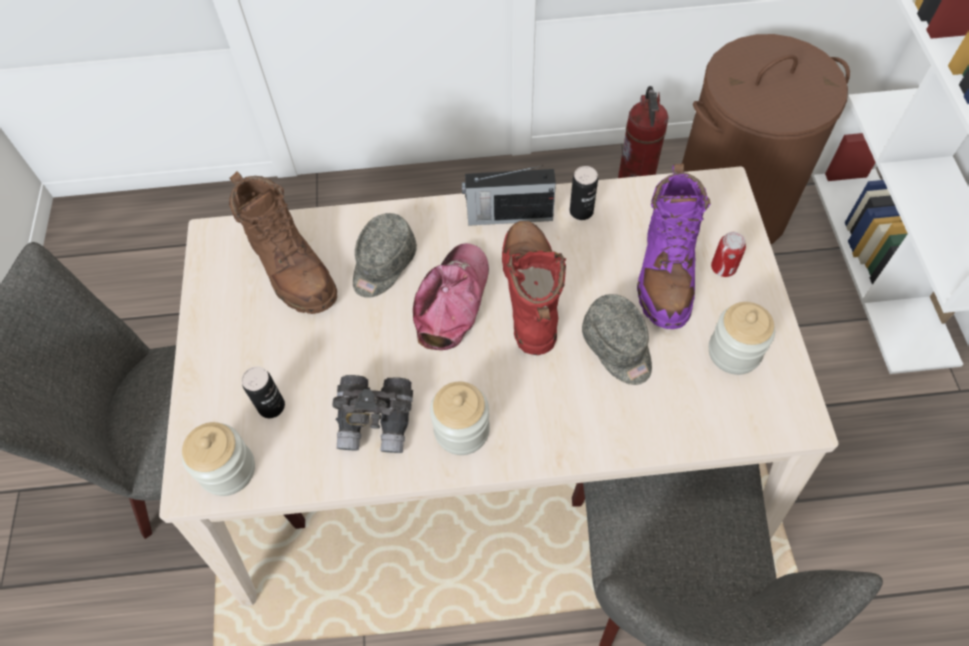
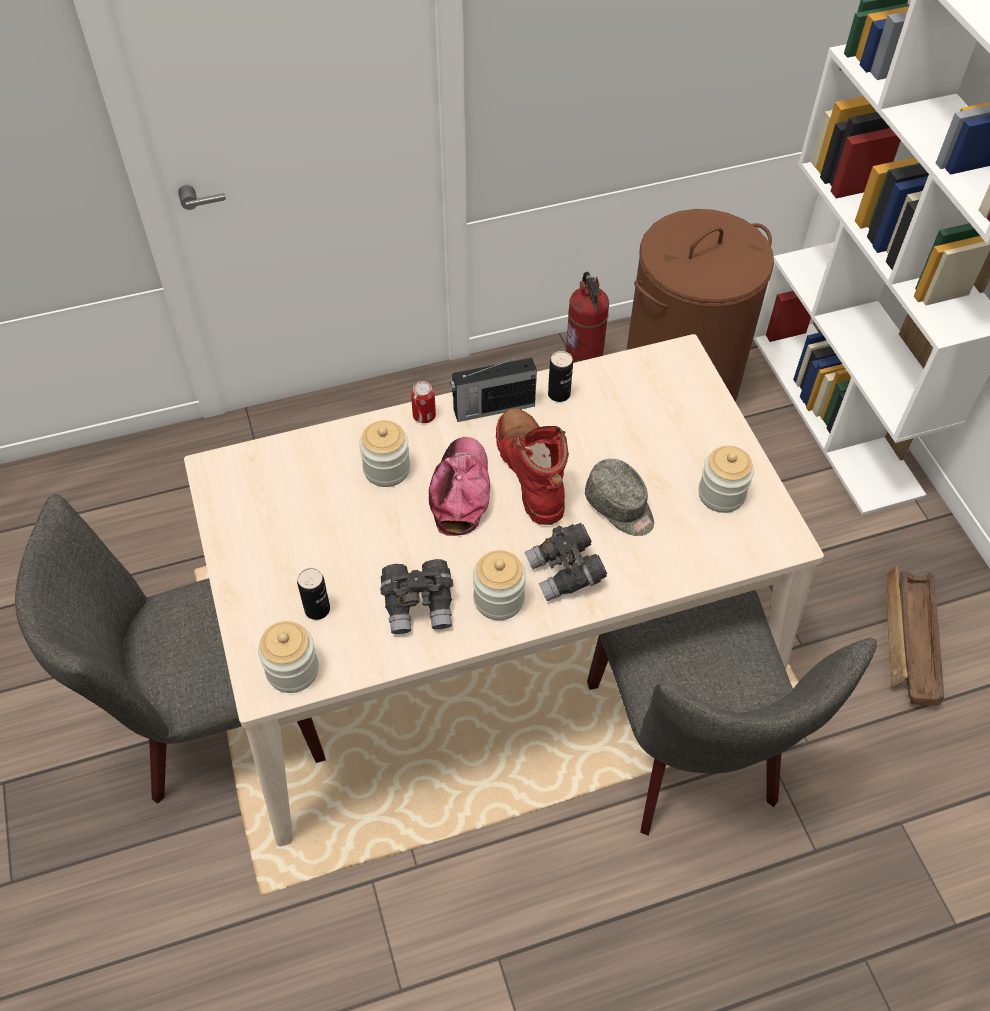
camera: 15 degrees left, 5 degrees down
(290, 267) = (298, 485): brown boot -> none
(383, 265) = (387, 469): grey cap -> jar
(540, 413) = (565, 573): none -> grey binoculars
(665, 271) = (647, 435): purple boot -> none
(723, 268) = (696, 424): can -> can (424, 416)
(915, 519) = (910, 642): none -> crate

